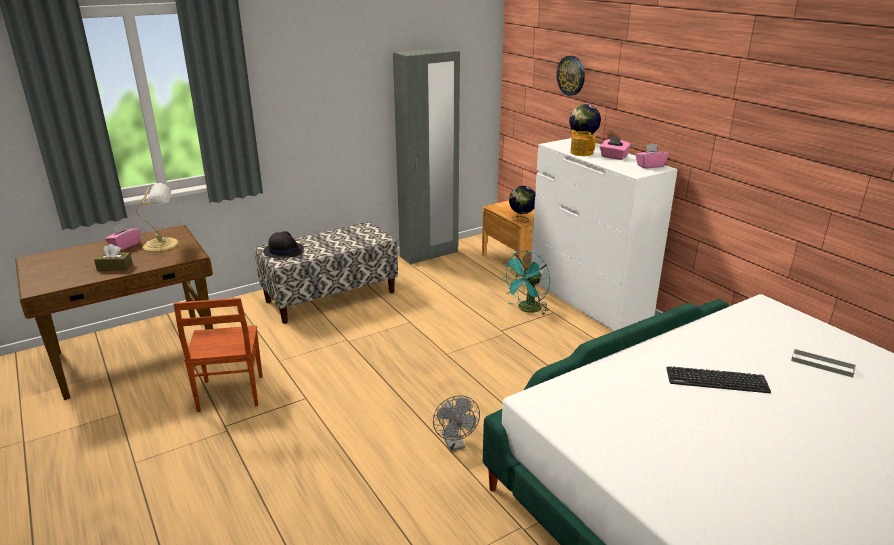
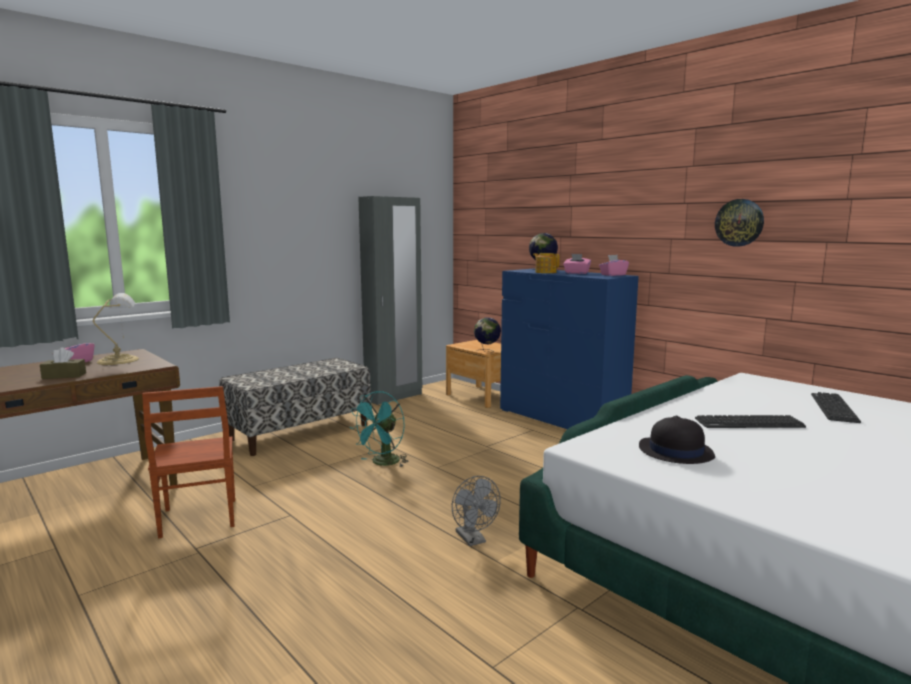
camera: 10 degrees left, 15 degrees down
(283, 251) = (251, 378): black hat -> black hat (675, 451)
(527, 310) = (506, 429): turquoise fan -> turquoise fan (382, 463)
(571, 75) = (523, 215): wall clock -> wall clock (739, 222)
(588, 300) = (561, 419): white dresser -> blue dresser
(822, 365) = (834, 408): grey tray -> keyboard

